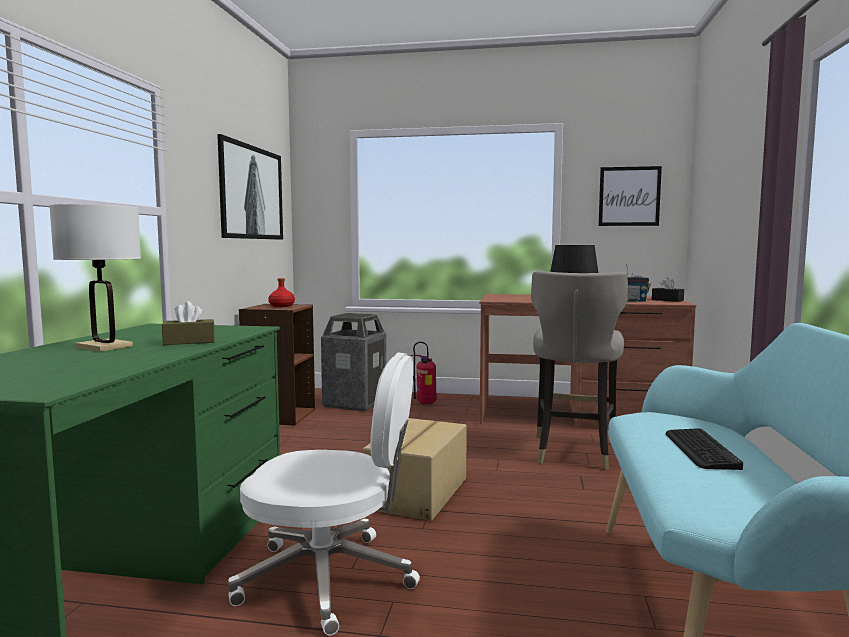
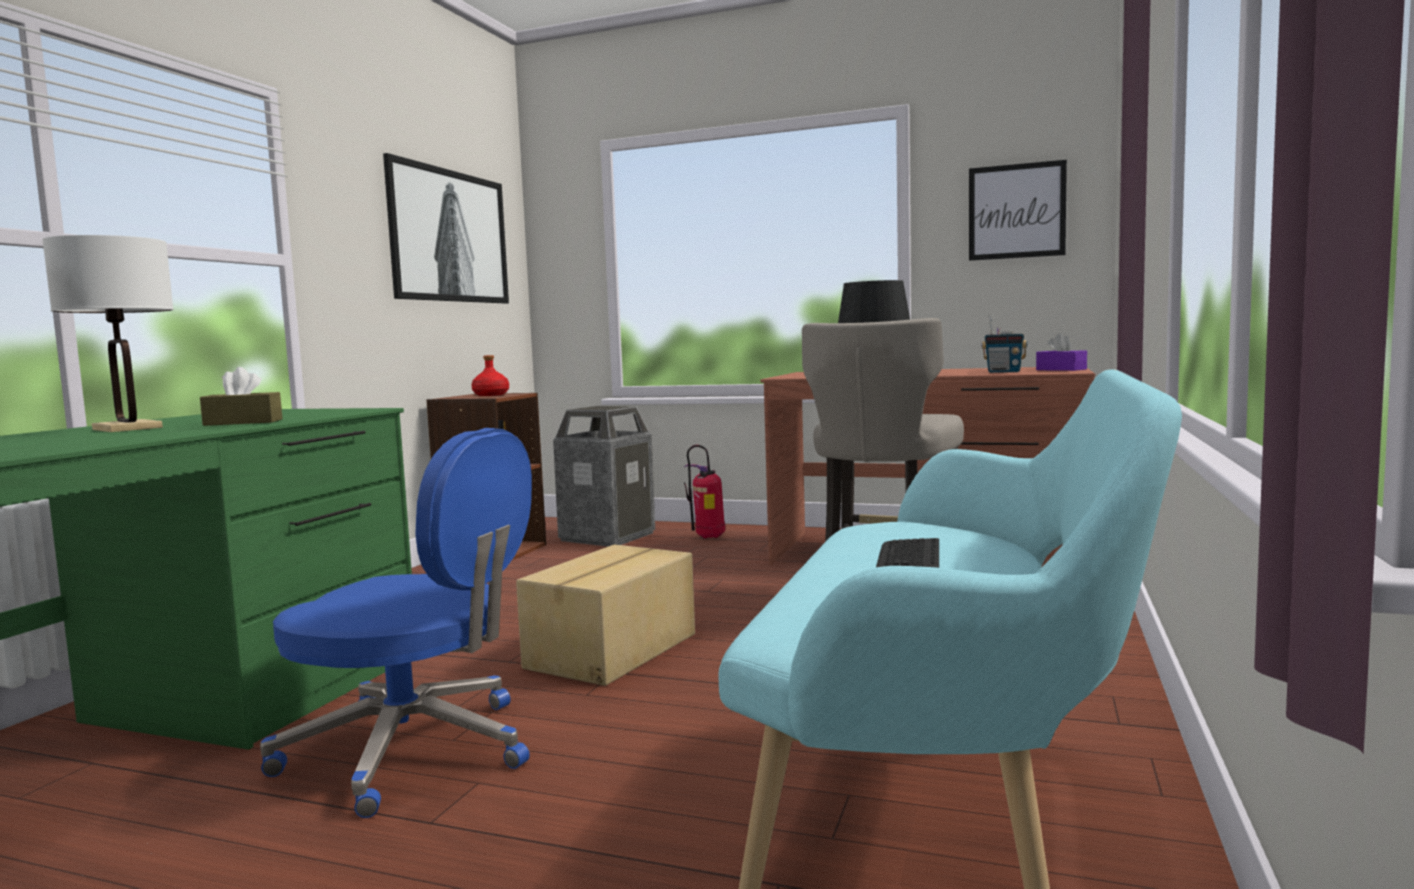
camera: 10 degrees right, 0 degrees up
(330, 579) = (414, 751): white office chair -> blue office chair
(667, 300) = (1061, 369): black tissue box -> purple tissue box

